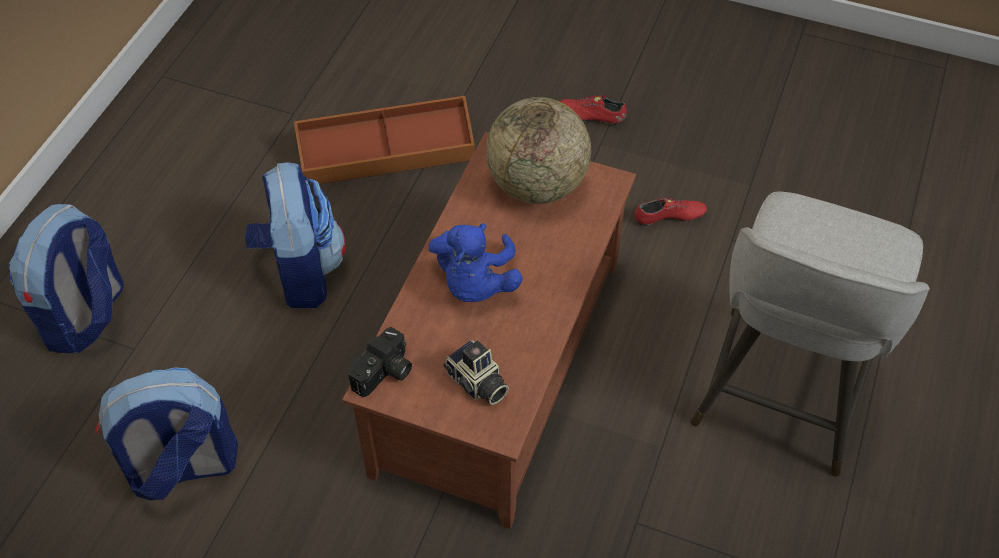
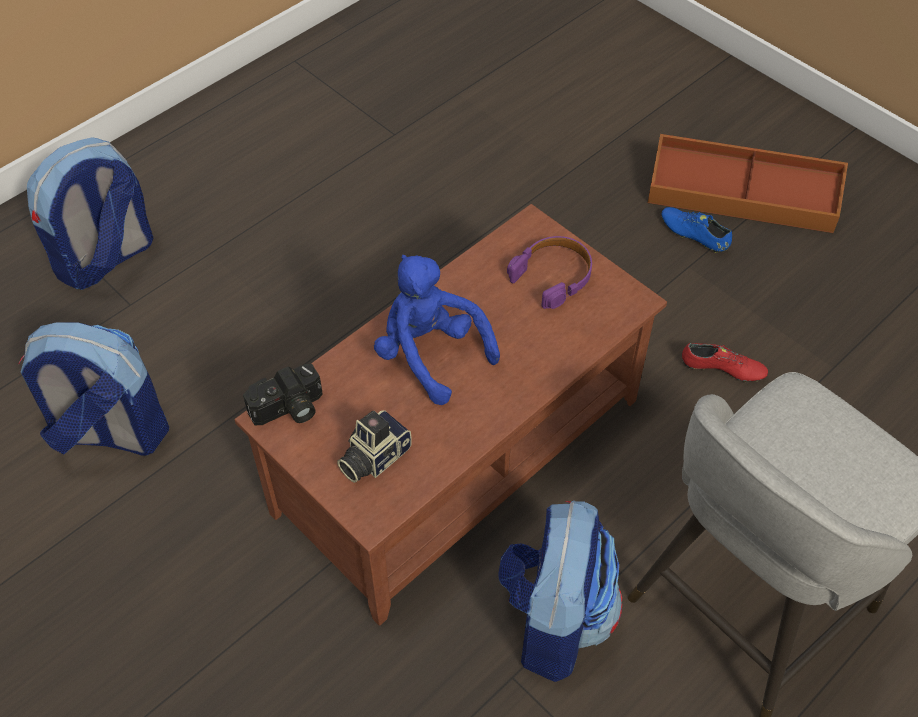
camera: 25 degrees right, 0 degrees up
(301, 271) = (318, 288): backpack -> backpack (553, 618)
(386, 154) = (462, 203): brown storage box -> brown storage box (741, 198)
(474, 284) = (430, 354): blue plush toy -> blue plush toy turned 105 degrees clockwise
(477, 384) = (373, 457): camera -> camera turned 60 degrees clockwise
(537, 185) = (553, 276): globe -> purple headphones
(591, 116) = (694, 235): red shoe -> blue shoe

